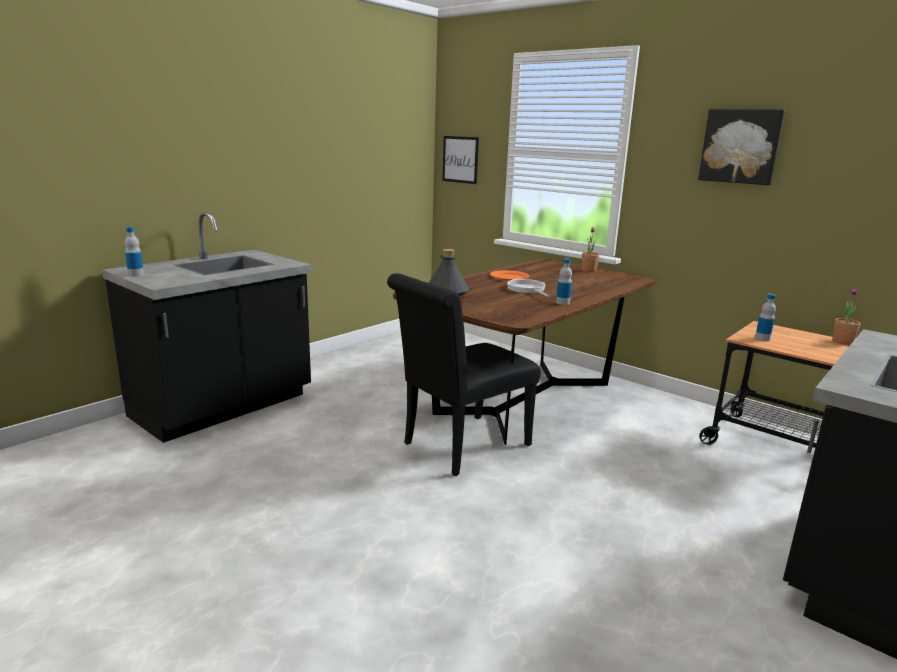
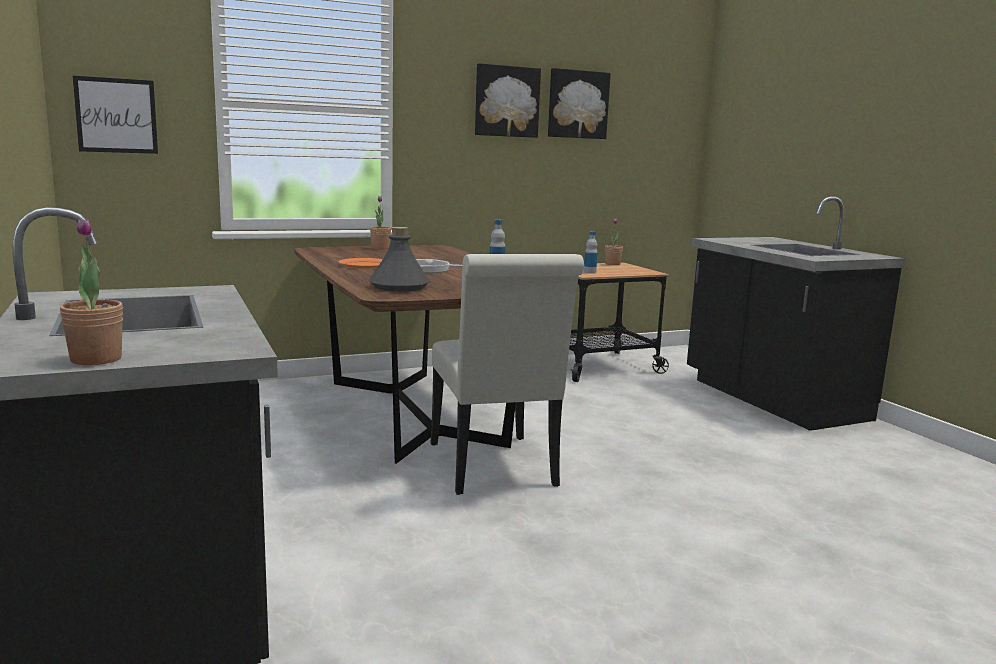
camera: 65 degrees left, 5 degrees down
(136, 274) = (96, 359): bottle -> potted plant
(460, 447) = (494, 468): black chair -> white chair
(837, 148) = (577, 104): none -> picture

